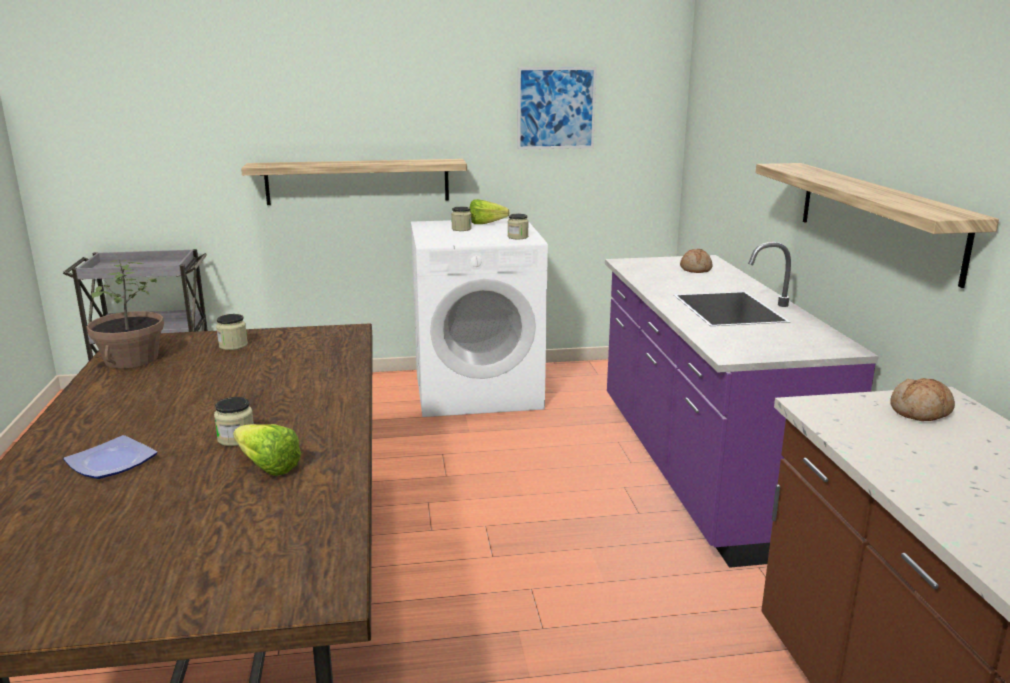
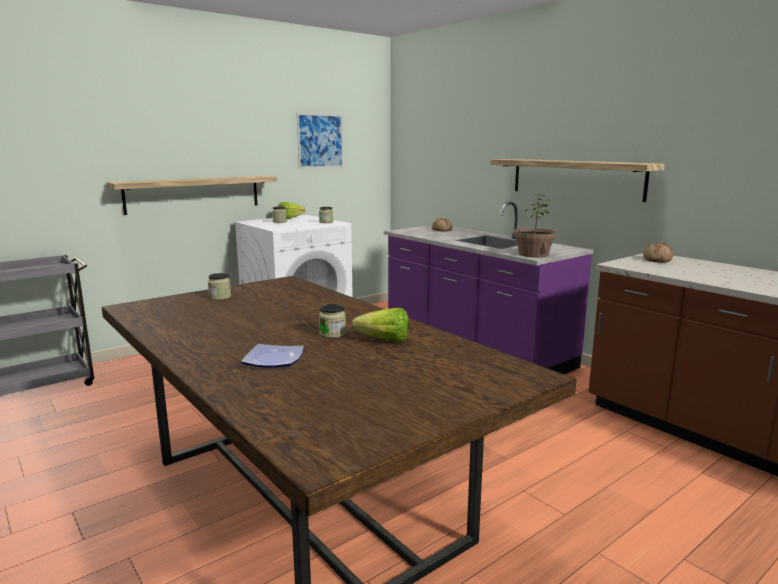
camera: 30 degrees left, 5 degrees down
(131, 359) = (154, 314): potted plant -> potted plant (533, 254)

